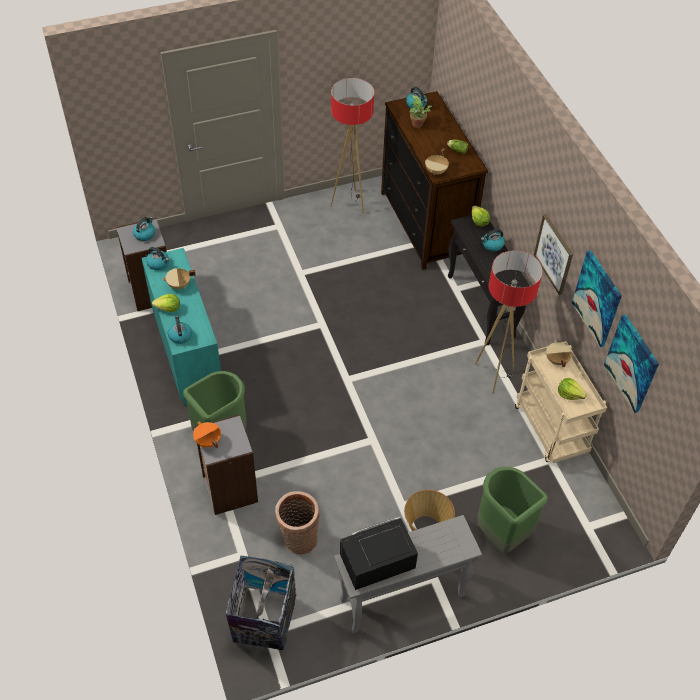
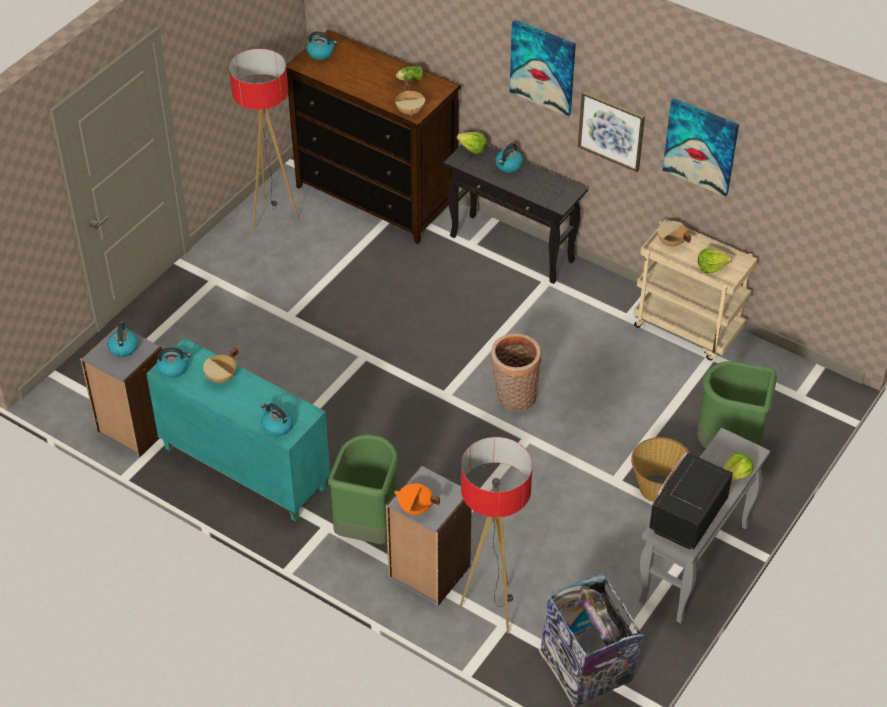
camera: 35 degrees left, 5 degrees down
(168, 308) = (234, 407): lettuce -> lettuce (735, 475)
(298, 539) = (544, 574): basket -> basket (514, 398)
(418, 125) = (344, 73): potted plant -> none
(494, 375) = (587, 308): floor lamp -> floor lamp (492, 609)
(632, 363) = (778, 190): picture -> picture (543, 67)

